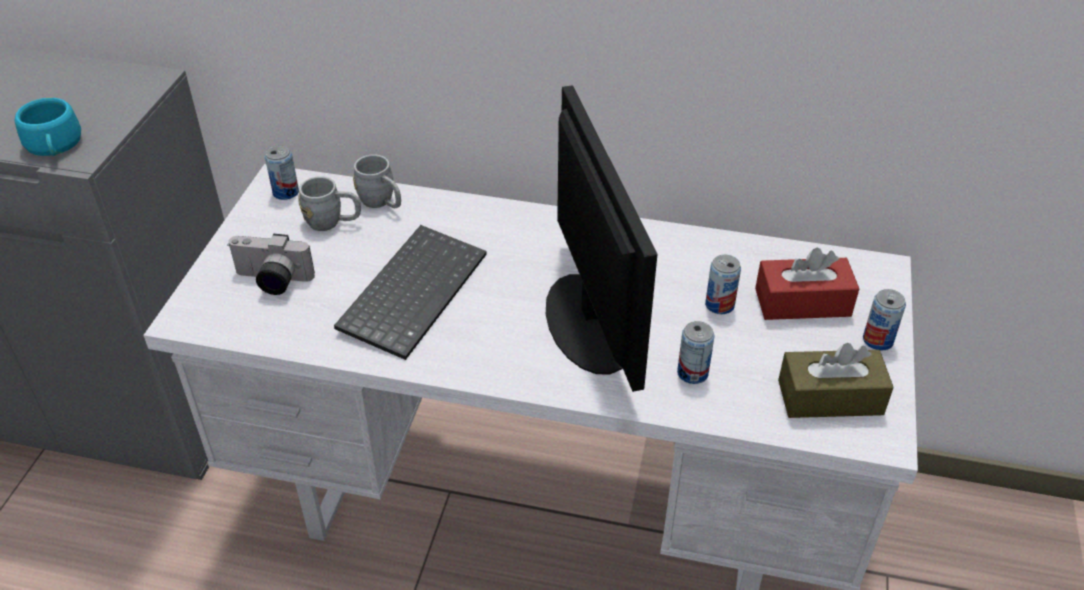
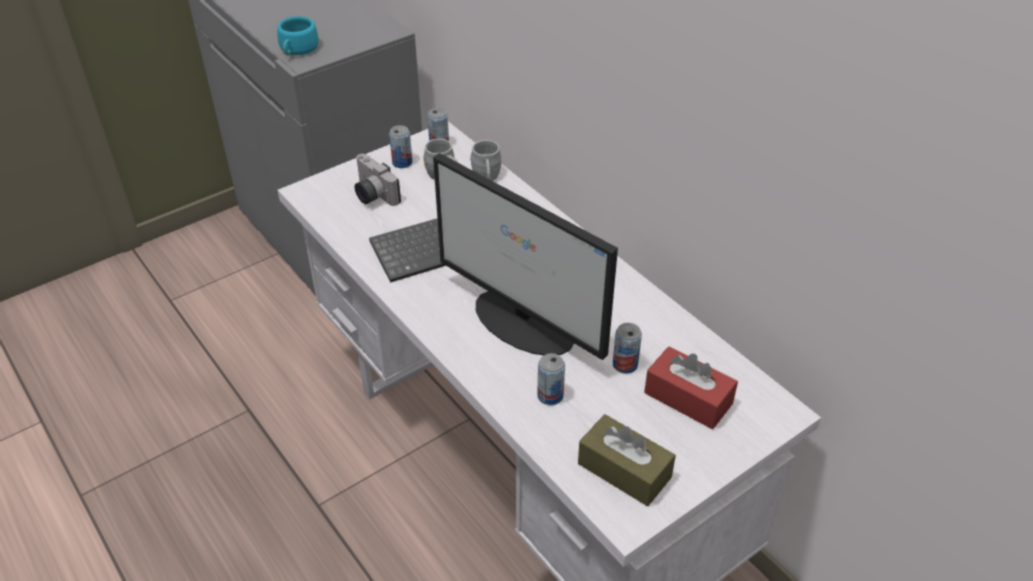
camera: 40 degrees right, 0 degrees up
(589, 320) = (525, 323): monitor -> monitor turned 105 degrees clockwise
(878, 340) = (711, 457): can -> can (402, 162)

